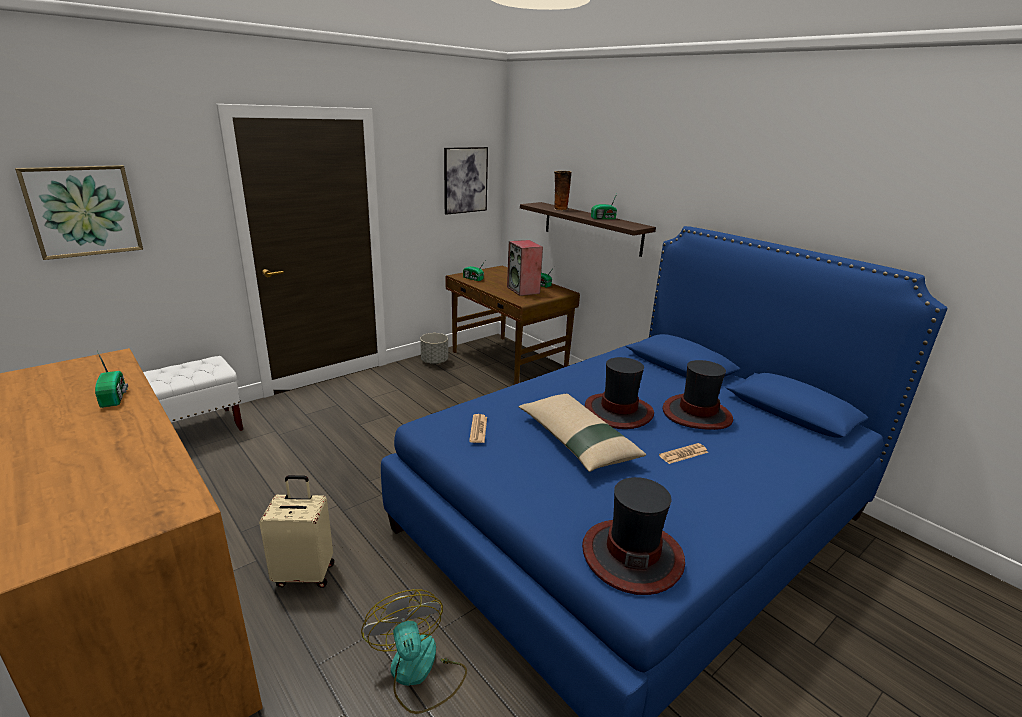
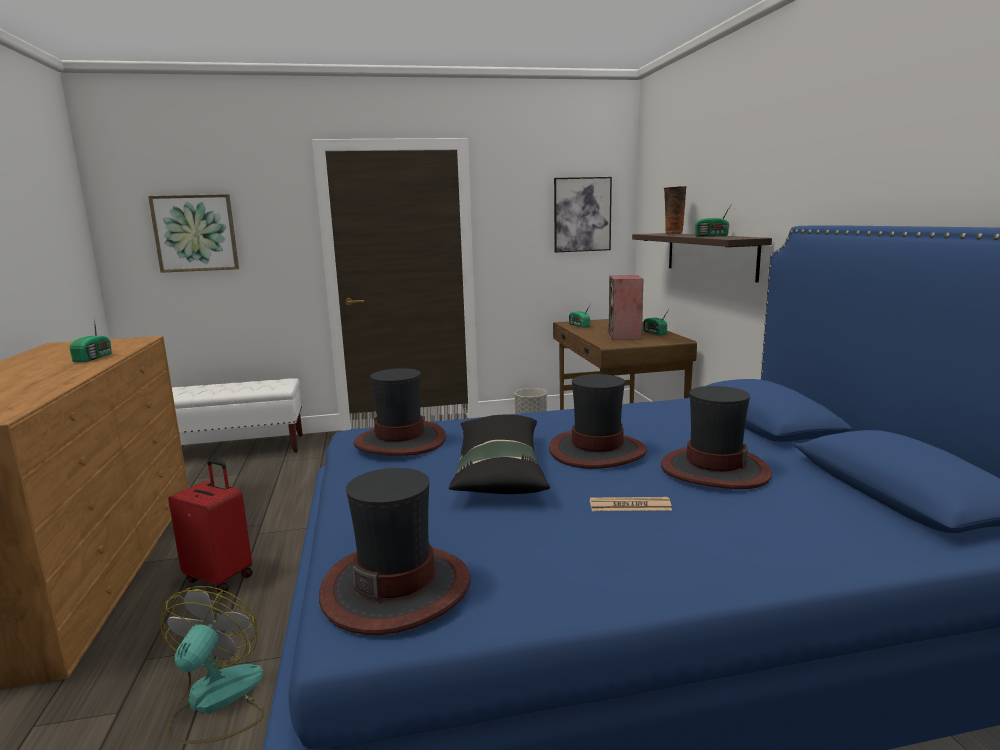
camera: 30 degrees right, 10 degrees down
(305, 573) = (220, 577): beige suitcase -> red suitcase
(478, 429) = (401, 441): newspaper -> hat
(576, 441) = (499, 469): beige pillow -> black pillow

